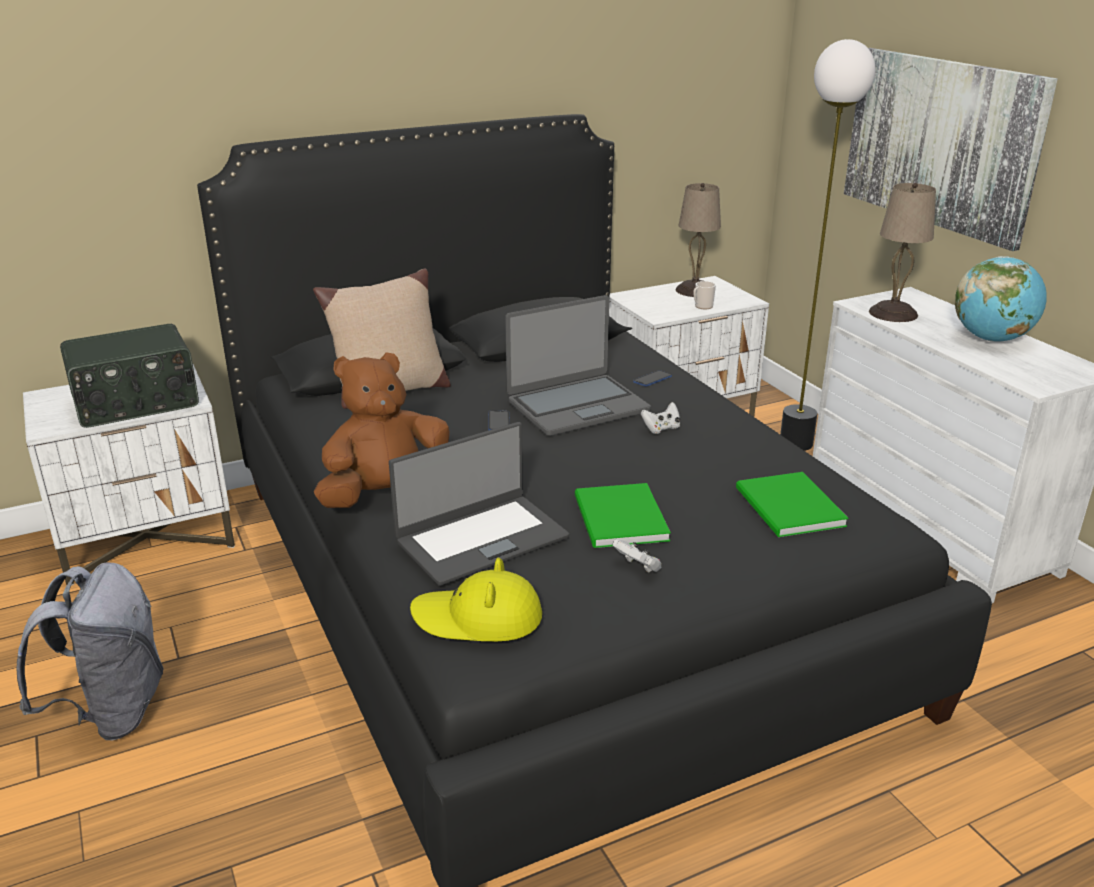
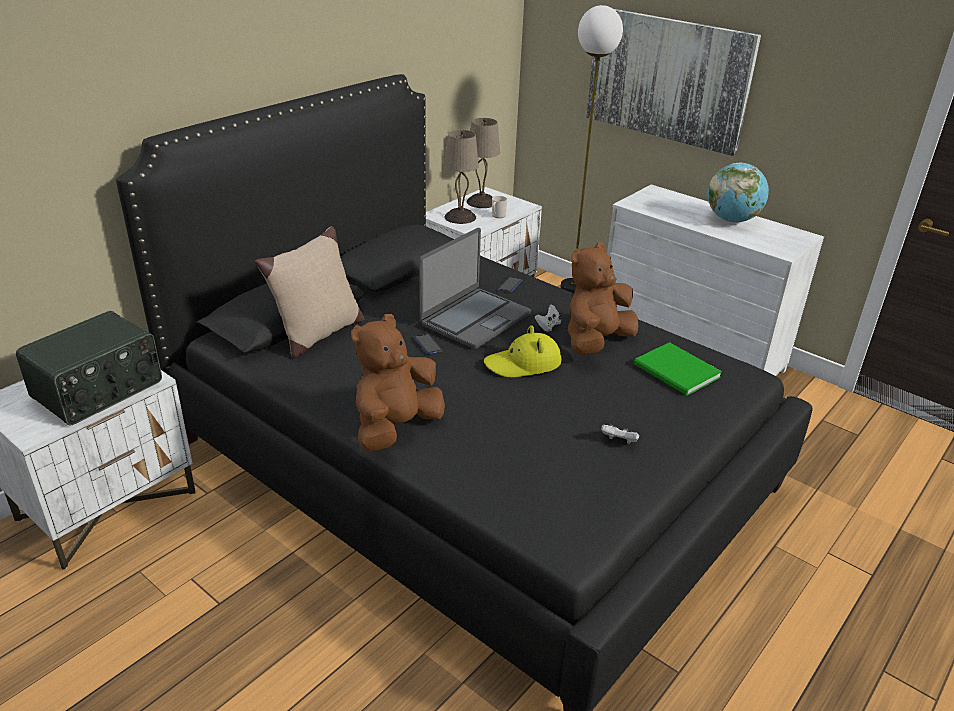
camera: 25 degrees left, 5 degrees up
(112, 711) = (195, 667): grey backpack -> none
(478, 618) = (549, 511): yellow hat -> yellow hat (523, 363)
(481, 538) = (499, 447): laptop -> none
(618, 520) = (578, 407): green book -> none
(708, 456) = (596, 342): none -> brown plush toy
(892, 313) = (657, 208): beige table lamp -> beige table lamp (460, 217)

